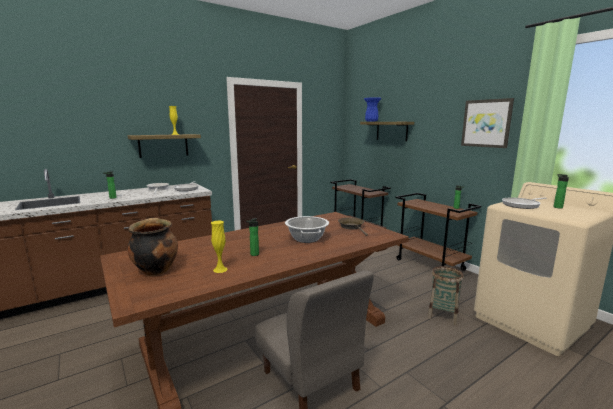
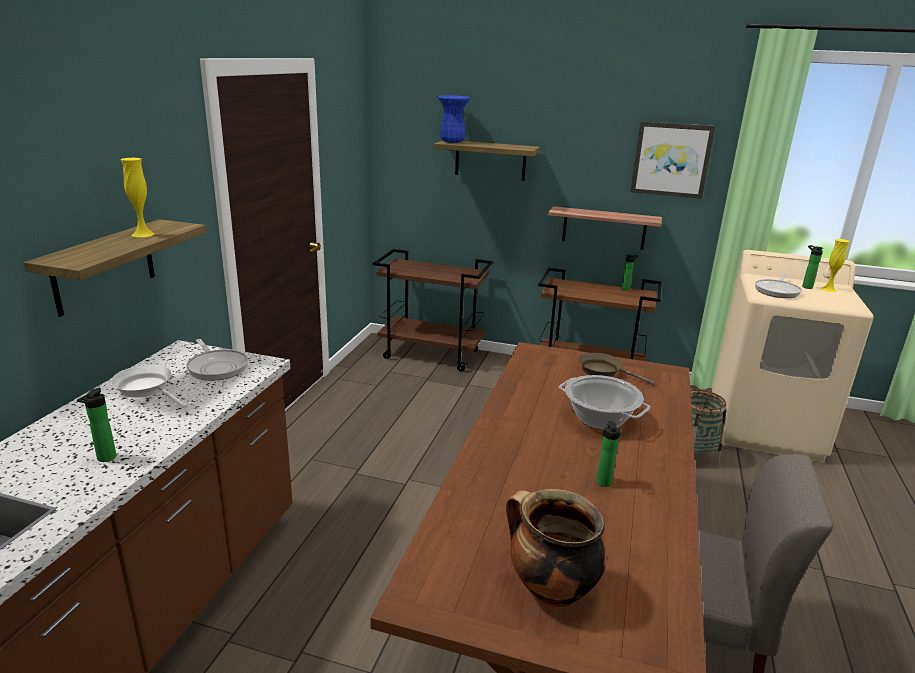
camera: 40 degrees left, 10 degrees up
(220, 269) = (627, 536): yellow vase -> yellow vase (828, 289)
(447, 169) = (604, 228): none -> shelf

